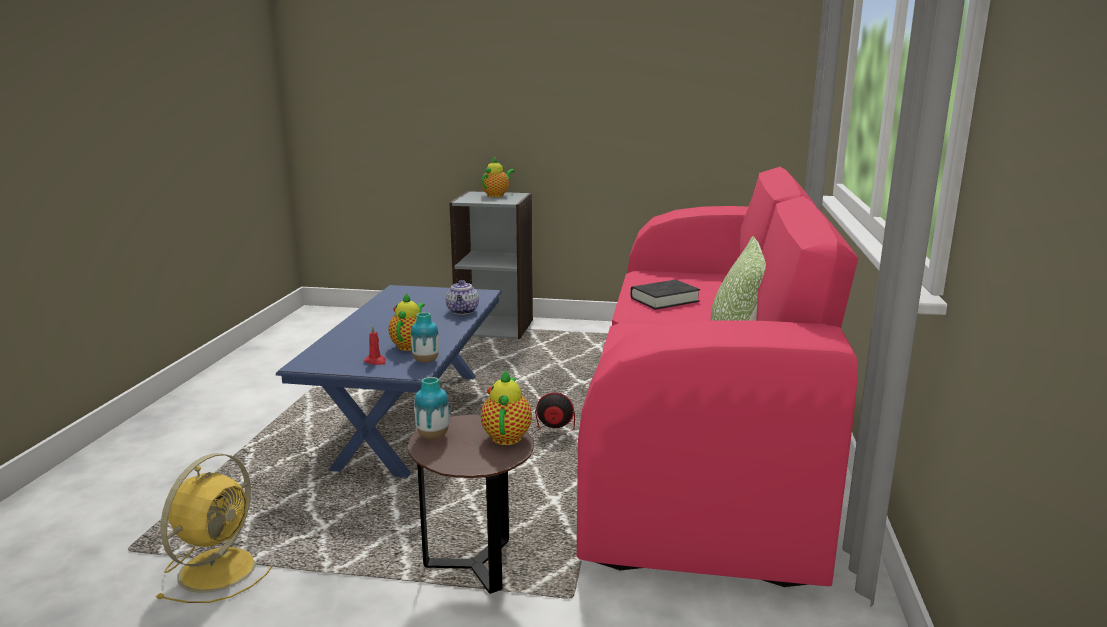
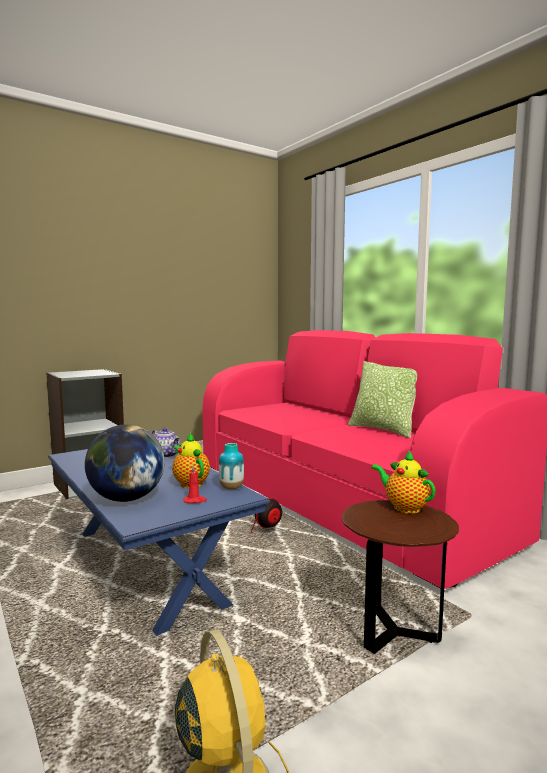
camera: 45 degrees left, 10 degrees down
(342, 343) = (126, 499): none -> globe
(433, 436) = (370, 526): vase -> none
(497, 195) = (83, 372): teapot -> none
(664, 300) = (285, 419): black book -> none

